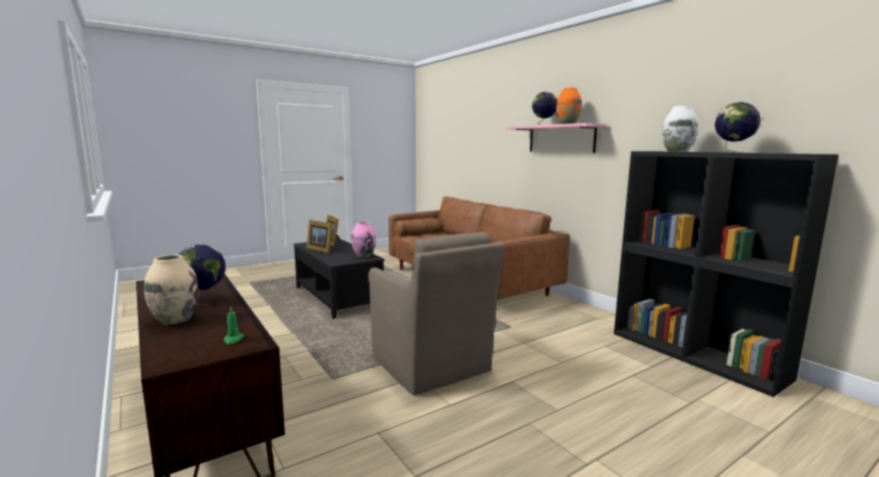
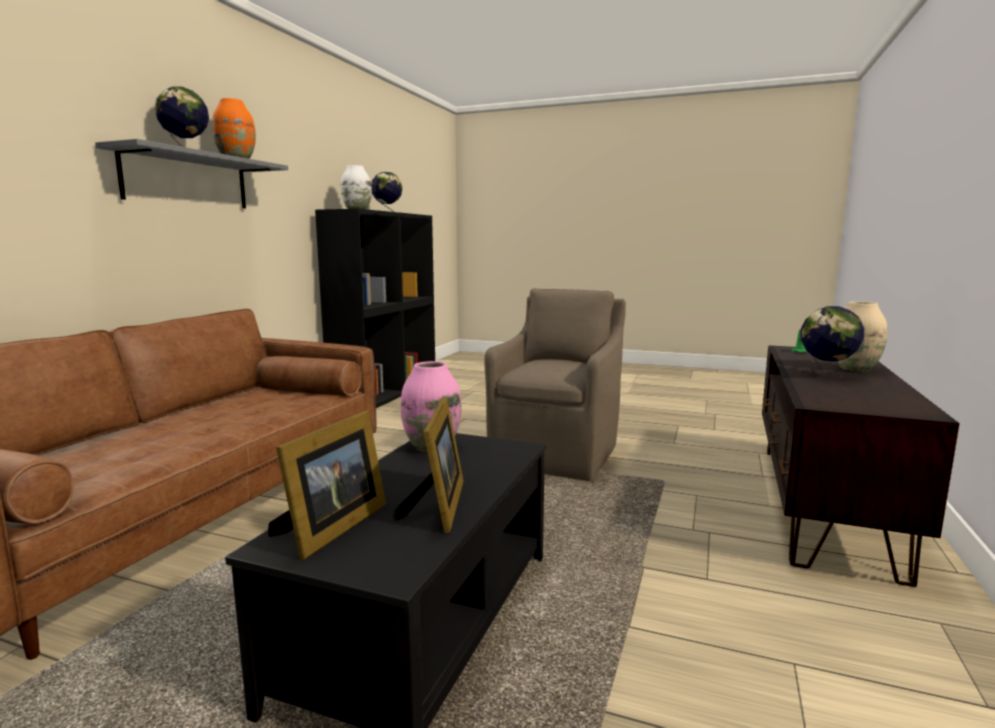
camera: 125 degrees left, 0 degrees up
(561, 139) = (187, 180): pink shelf -> grey shelf

